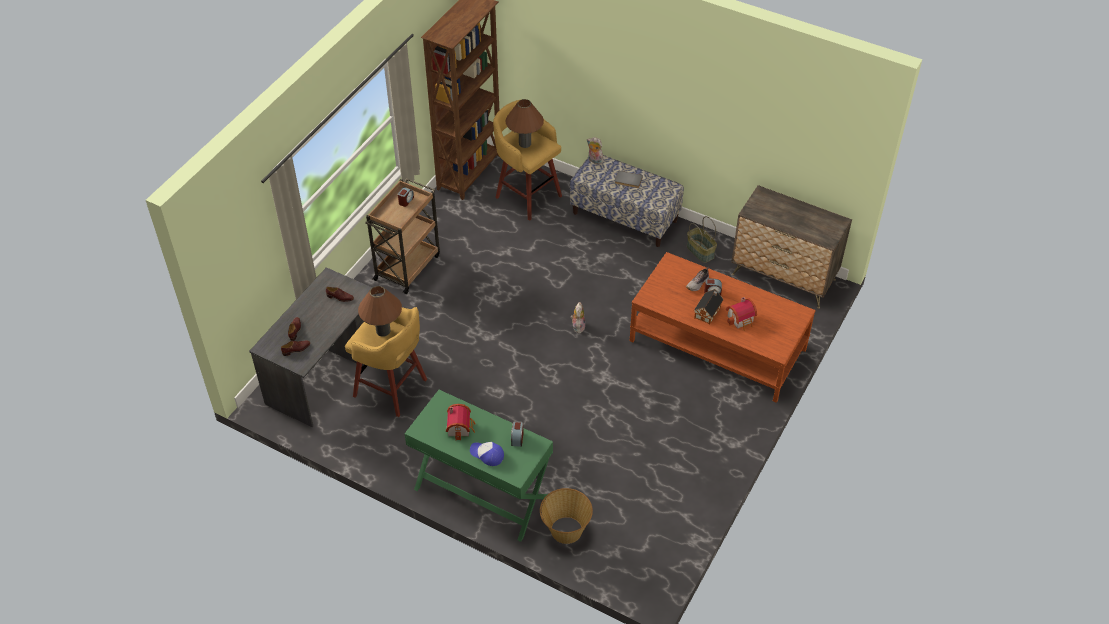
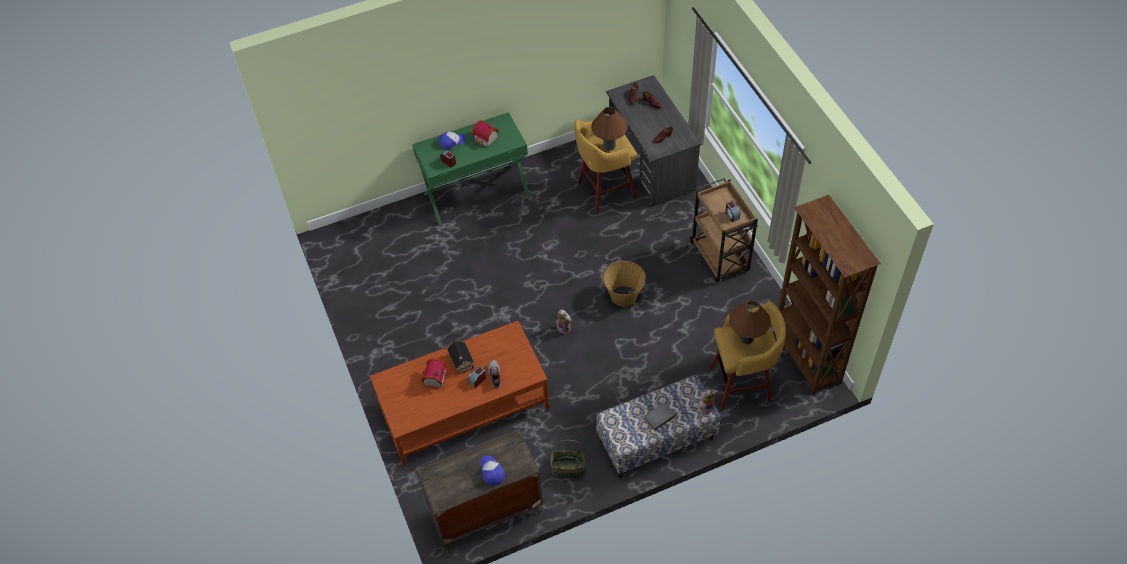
camera: 130 degrees right, 5 degrees up
(565, 530) = (408, 219): basket -> basket (624, 295)
(787, 208) = (491, 472): none -> cap

